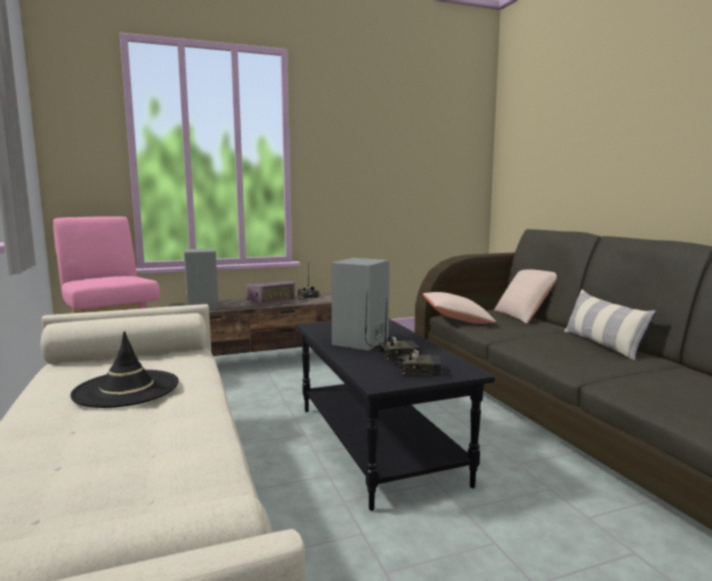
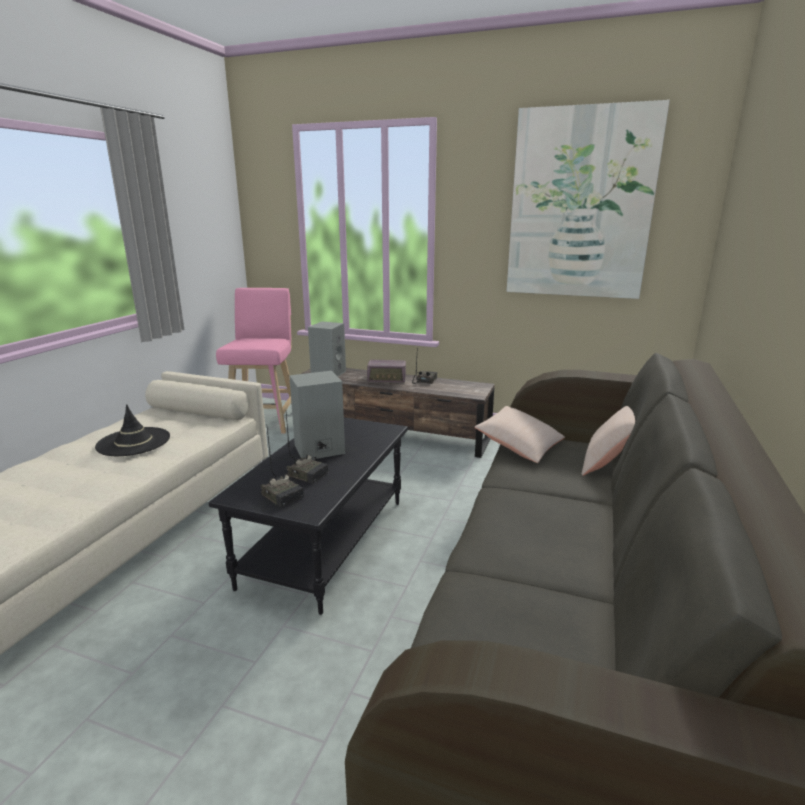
camera: 40 degrees right, 10 degrees up
(409, 134) = (580, 205): none -> picture
(602, 345) = (595, 536): pillow -> none

